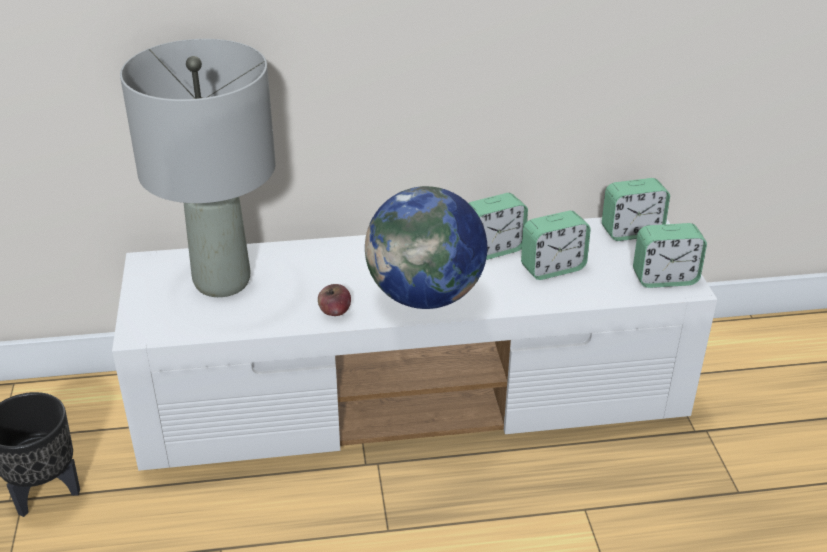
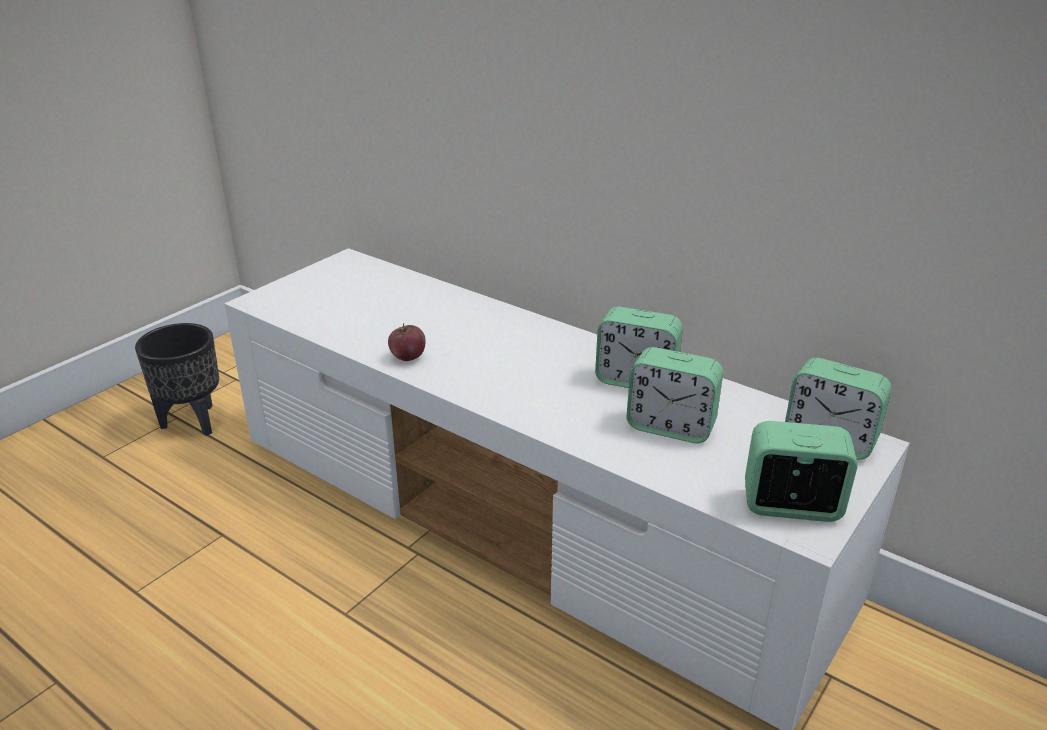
camera: 45 degrees right, 5 degrees down
(222, 280) = (372, 294): grey table lamp -> none
(425, 296) = (502, 385): globe -> none
(664, 278) = (791, 506): alarm clock -> alarm clock turned 150 degrees clockwise

